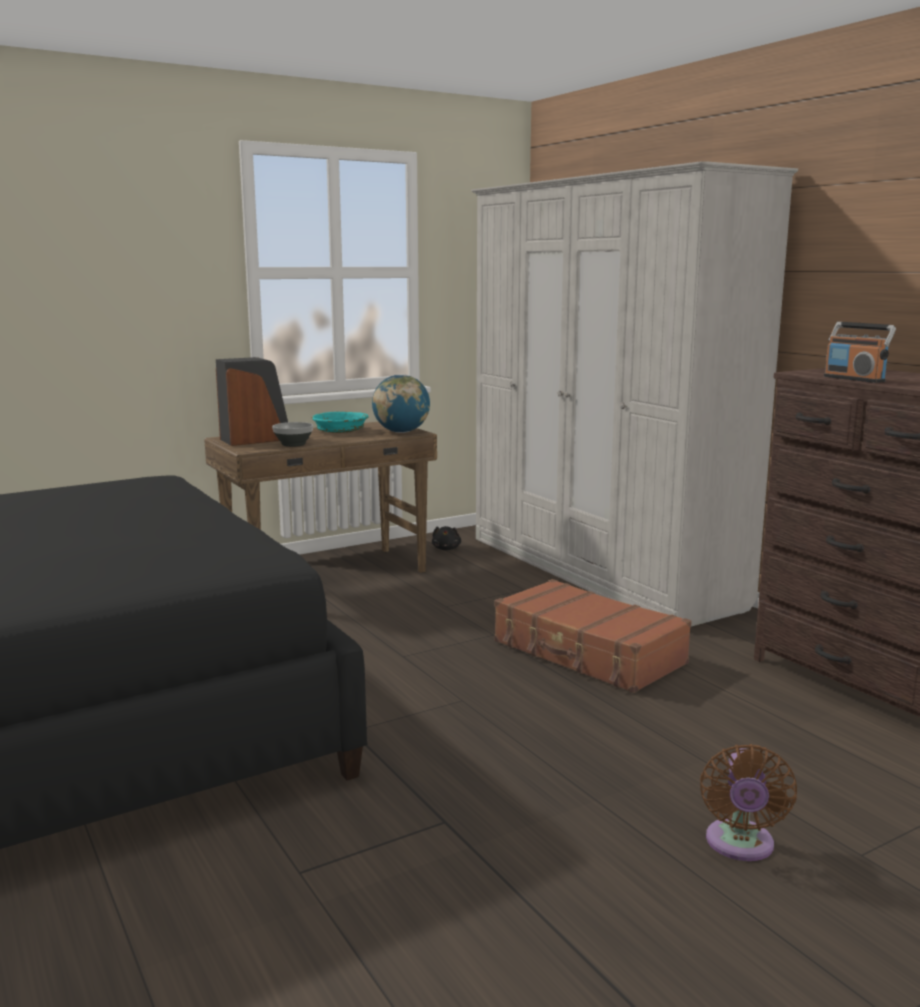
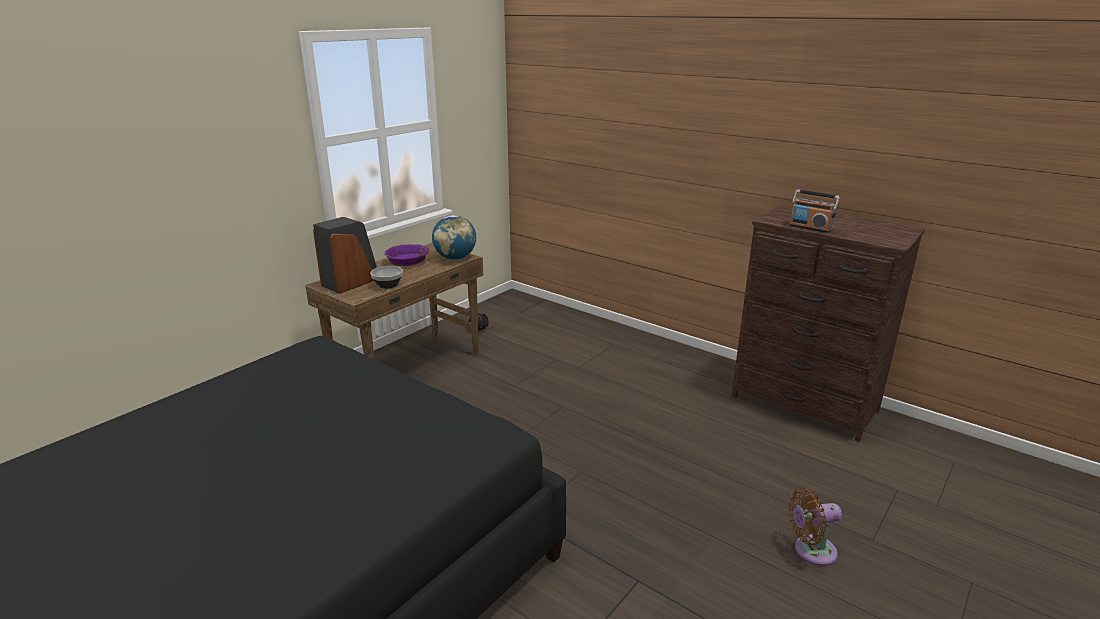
camera: 20 degrees left, 10 degrees up
(340, 431) = (407, 262): turquoise bowl -> purple bowl
(588, 653) = (633, 411): brown suitcase -> none
(600, 571) = (594, 334): white wardrobe -> none
(740, 845) = (811, 551): brown fan -> brown fan turned 90 degrees clockwise

